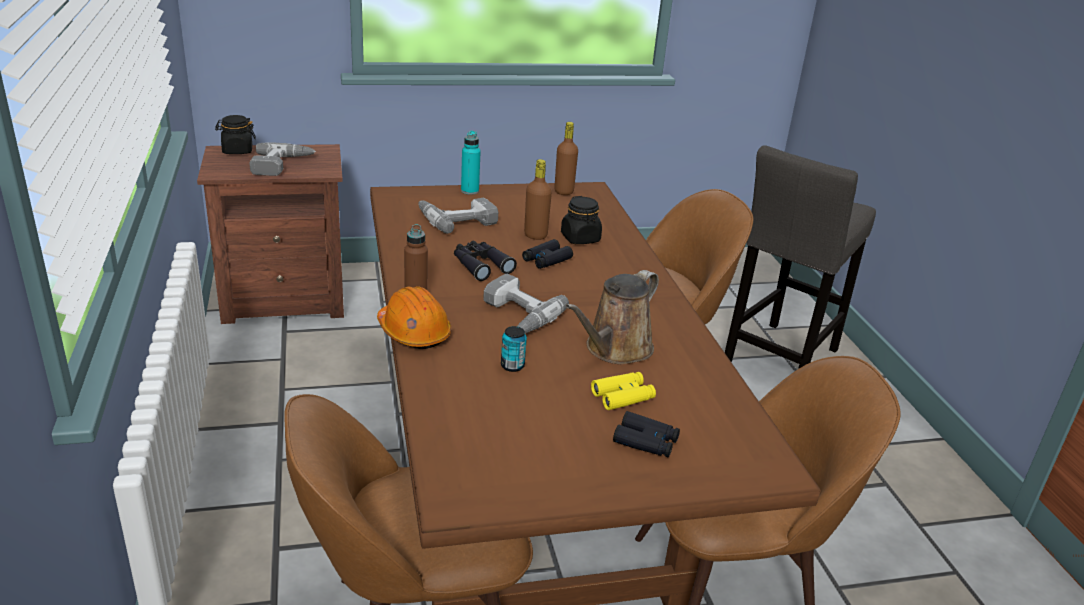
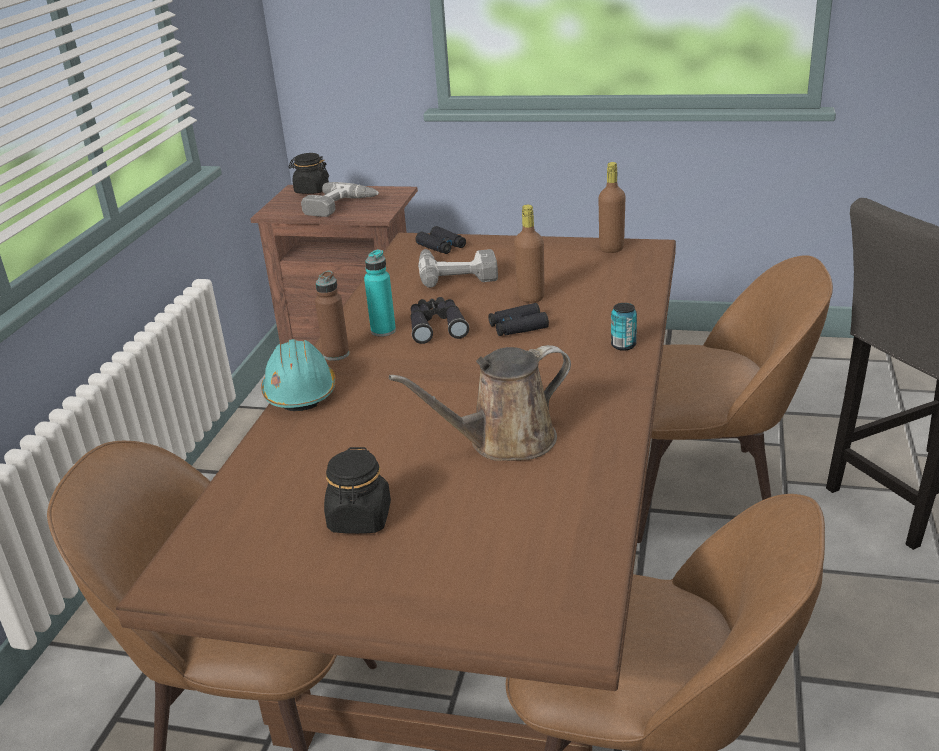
camera: 30 degrees right, 0 degrees up
(414, 332) = (300, 392): orange hard hat -> turquoise hard hat
(470, 191) = (500, 242): turquoise bottle -> turquoise bottle (383, 331)
(512, 366) = (369, 443): can -> can (623, 345)
(516, 315) = (425, 386): power drill -> none
(580, 238) = (582, 305): black jar -> black jar (360, 519)
(622, 396) = (462, 499): yellow binoculars -> none
(646, 441) = (441, 559): black binoculars -> black binoculars (441, 246)

